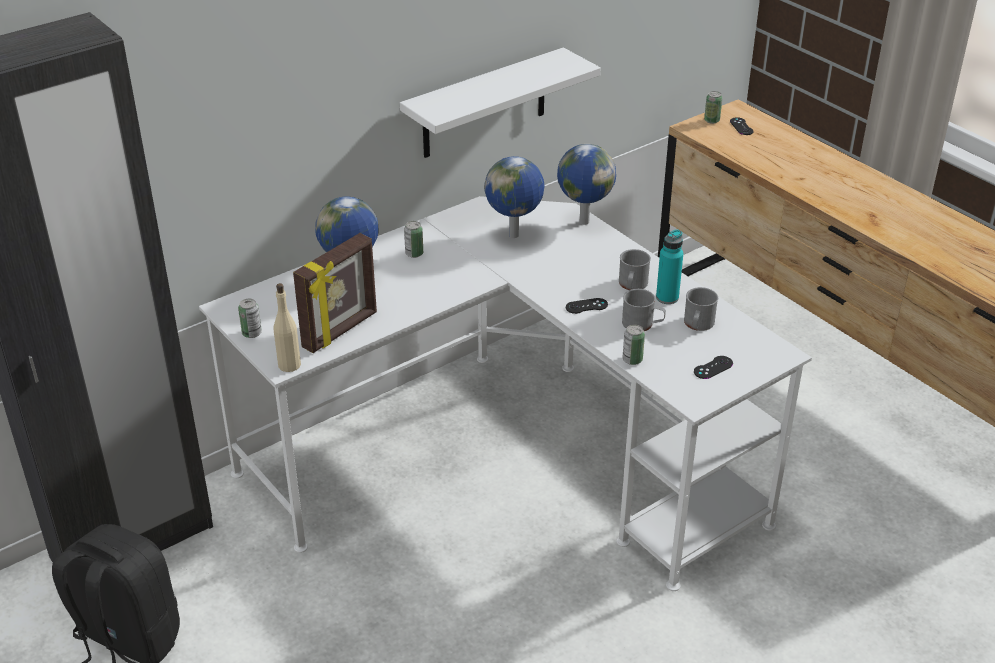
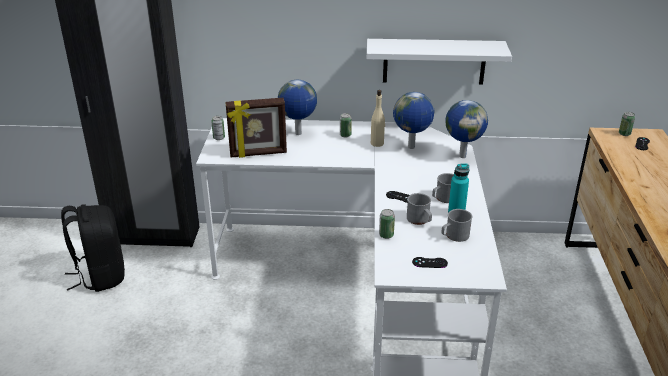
camera: 40 degrees right, 5 degrees down
(289, 365) = (214, 158): beige bottle -> beige bottle (377, 143)

